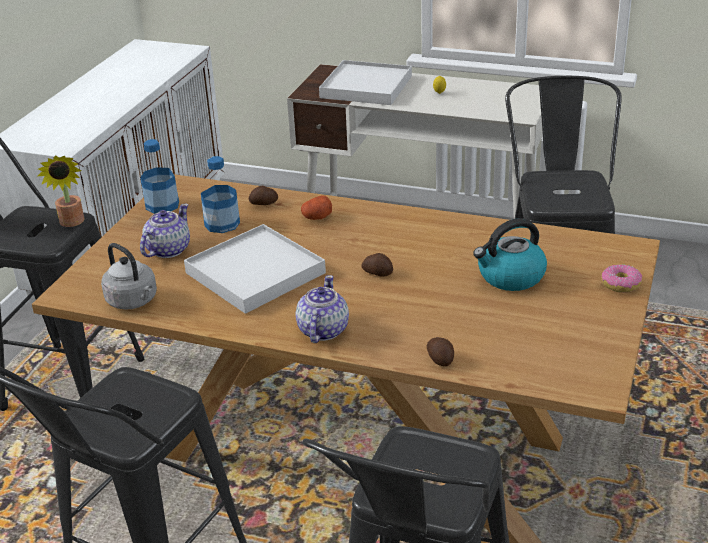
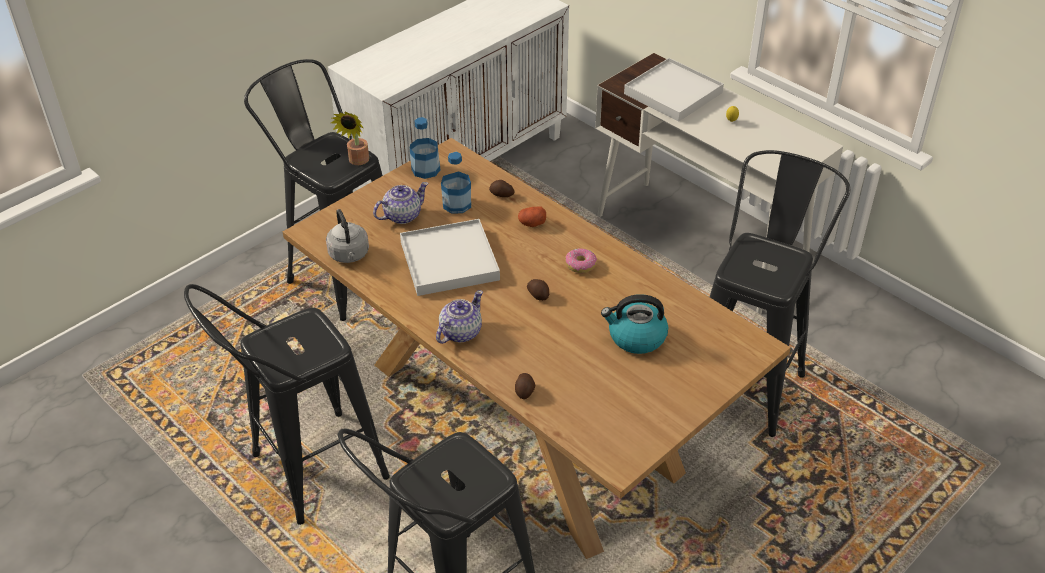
camera: 25 degrees right, 10 degrees up
(621, 284) = (718, 378): donut -> donut (581, 265)

